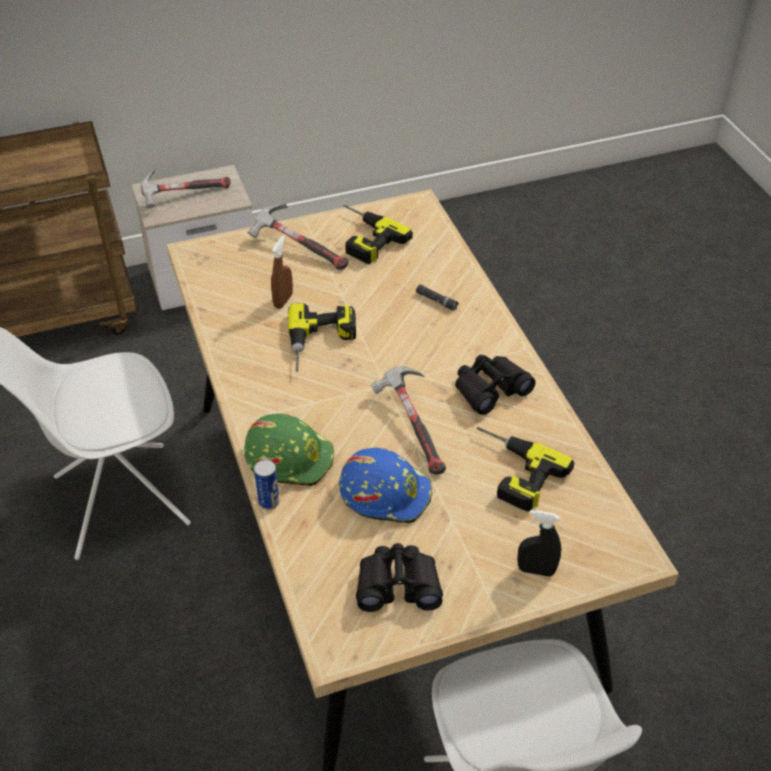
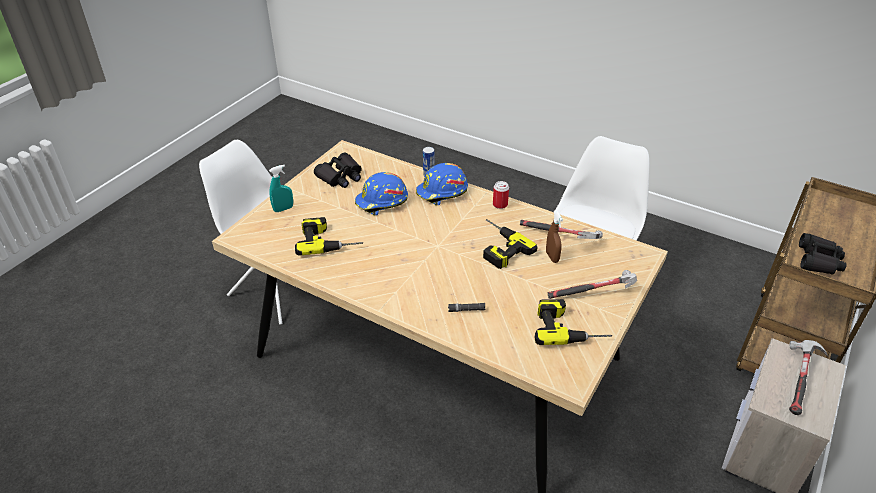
camera: 140 degrees right, 5 degrees down
(245, 393) = (500, 204): none -> can
(289, 457) = (442, 192): green hard hat -> blue hard hat
(412, 427) = (400, 234): hammer -> hammer (560, 238)
(490, 389) = (378, 274): black binoculars -> black binoculars (818, 260)
(536, 570) = (283, 209): black spray bottle -> turquoise spray bottle

